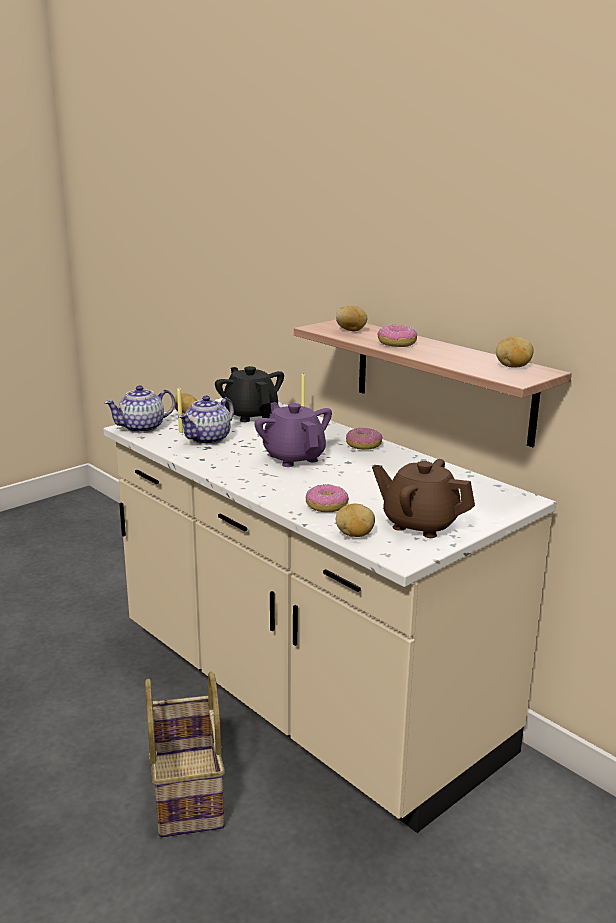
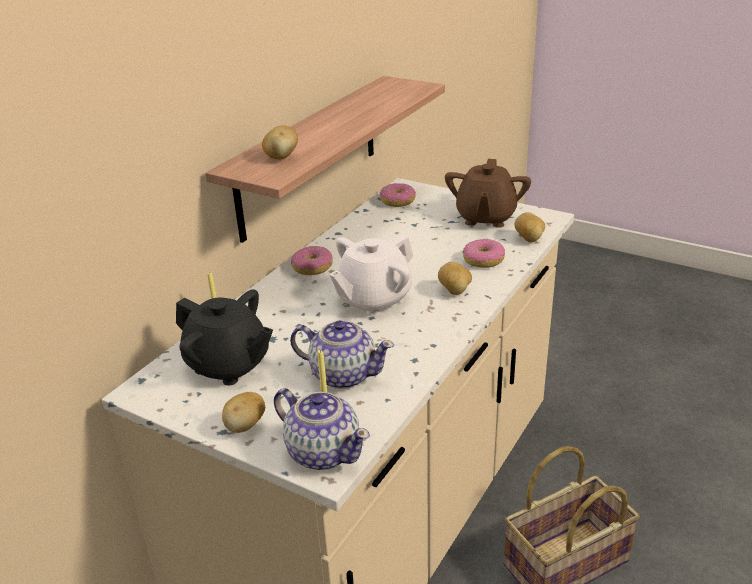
camera: 105 degrees left, 10 degrees up
(250, 415) = (228, 365): black teapot -> black teapot turned 105 degrees counterclockwise
(294, 457) = (373, 300): purple teapot -> white teapot
(396, 343) = (329, 132): donut -> donut (397, 201)
(513, 367) = (383, 89): potato -> potato (455, 291)

